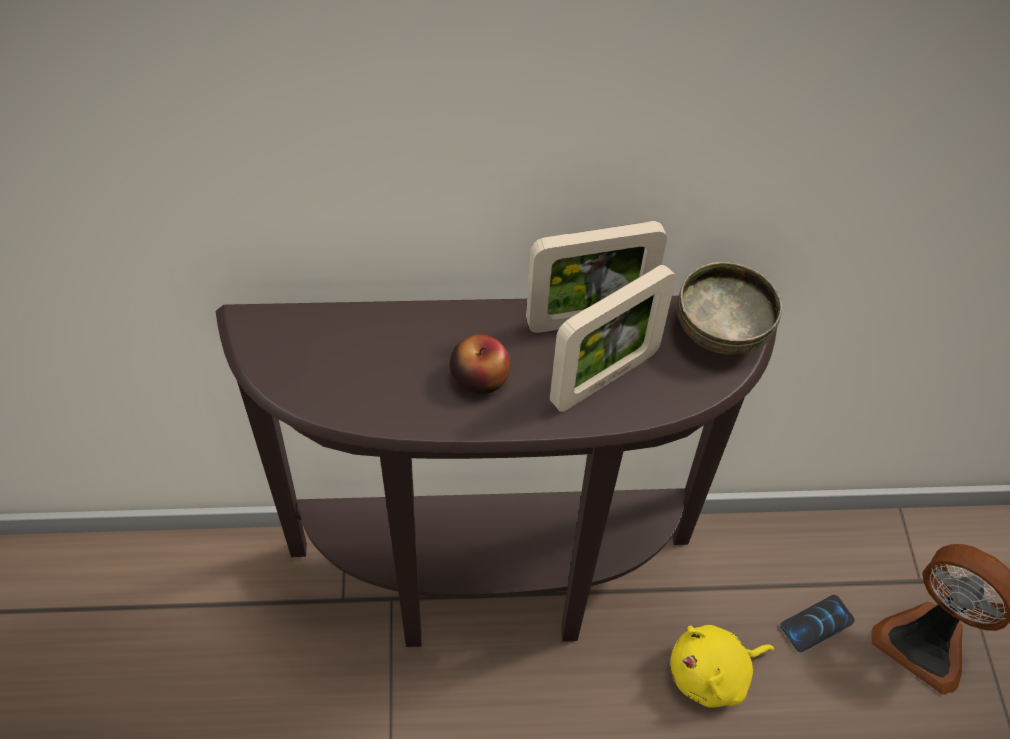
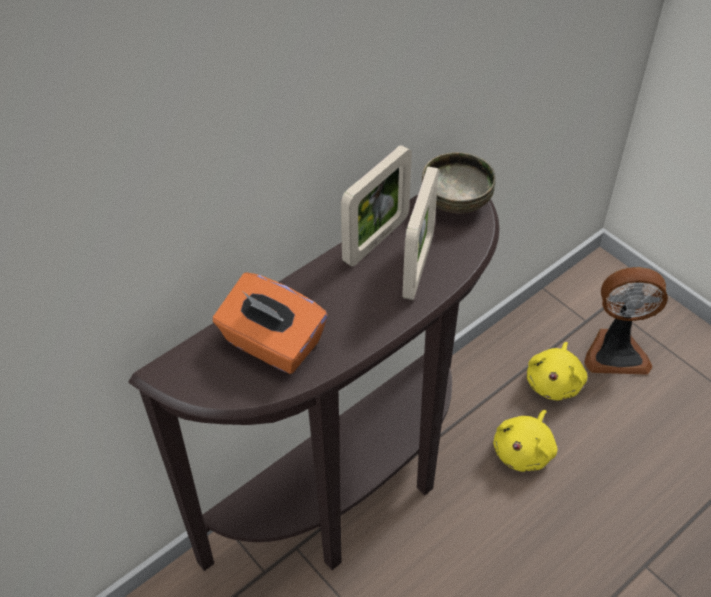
camera: 35 degrees left, 5 degrees down
(374, 362) = (272, 344): none -> orange tissue box
(479, 377) = (346, 311): apple -> none
(817, 624) = (554, 382): phone -> yellow plush toy

